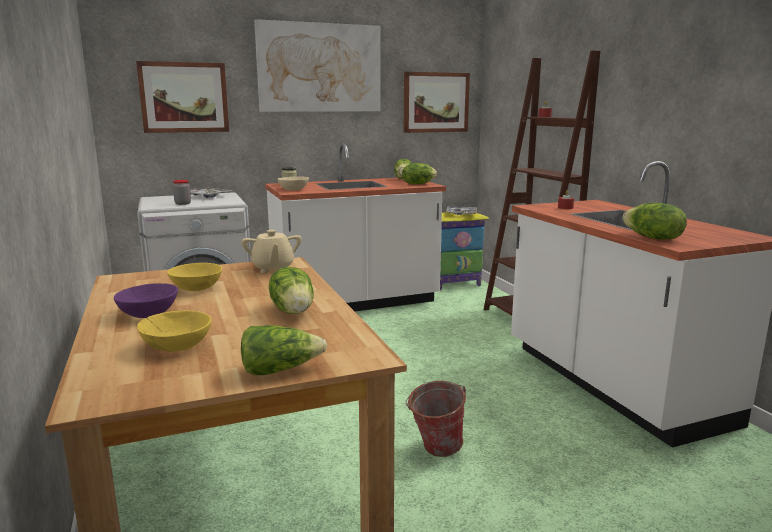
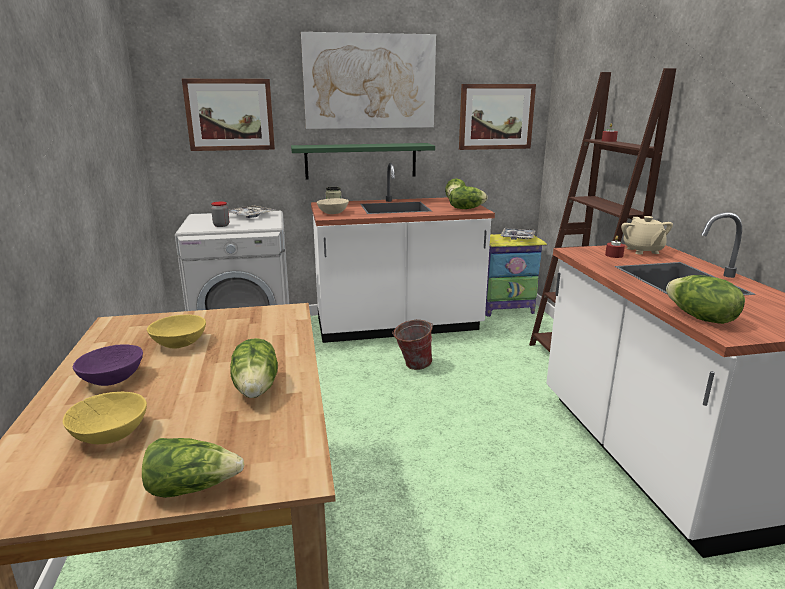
camera: 10 degrees right, 5 degrees up
(273, 268) = (270, 319): beige teapot -> beige teapot (642, 251)
(312, 143) = (361, 161): none -> green shelf
(435, 450) = (427, 526): bucket -> bucket (412, 365)

